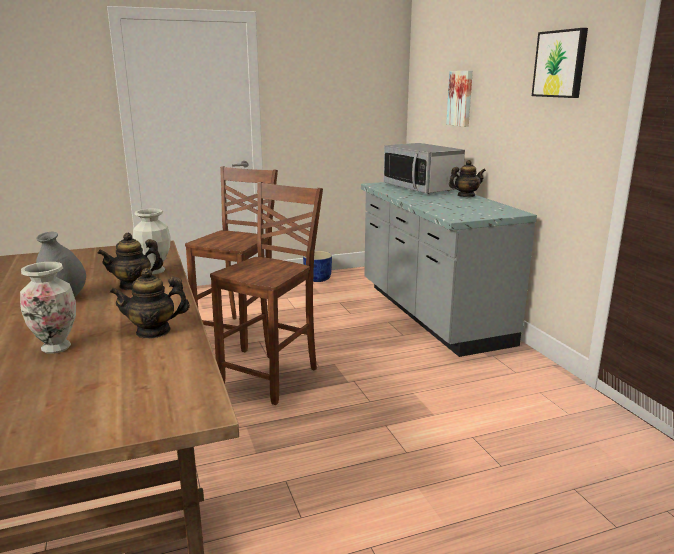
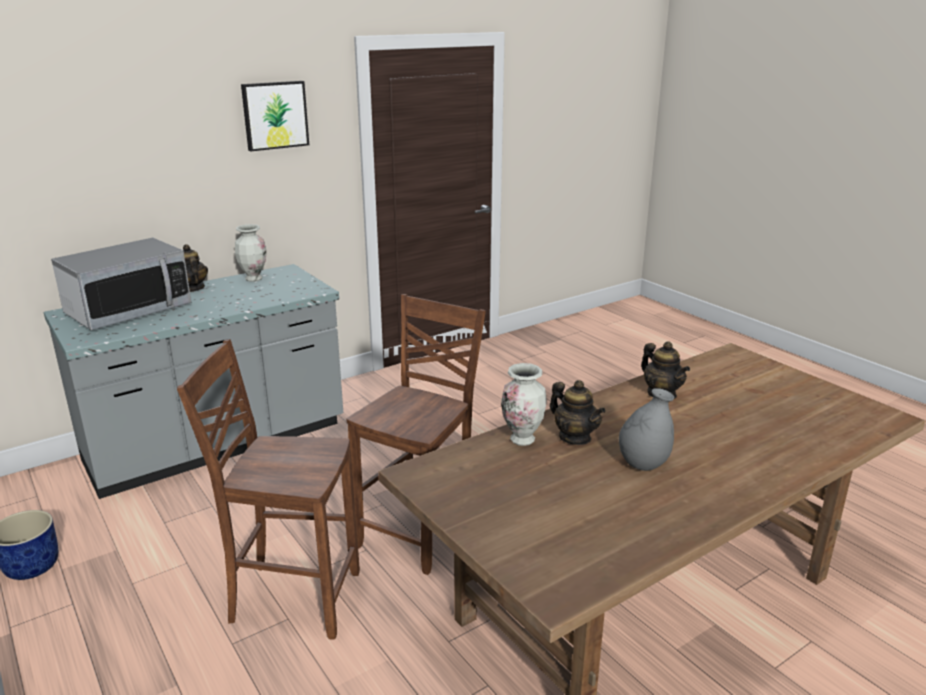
camera: 105 degrees left, 5 degrees up
(56, 348) = (729, 423): vase -> vase (253, 279)
(272, 377) = (420, 532): brown chair -> brown chair turned 105 degrees clockwise
(461, 98) = (87, 175): picture -> none

